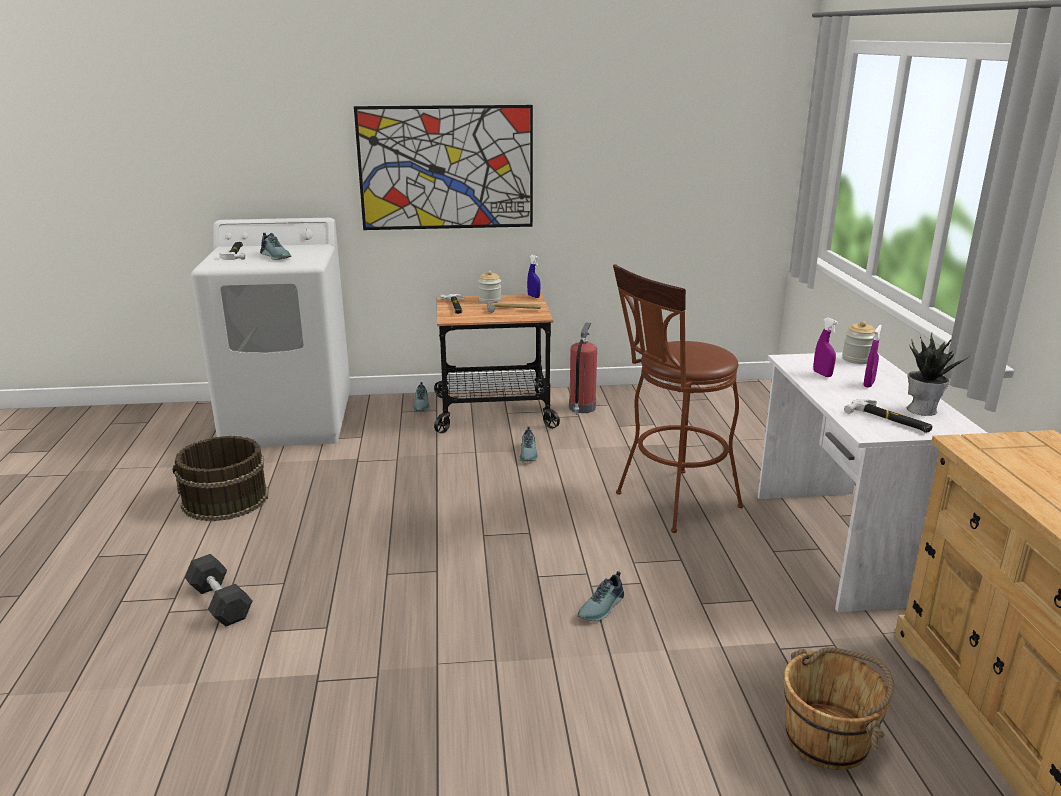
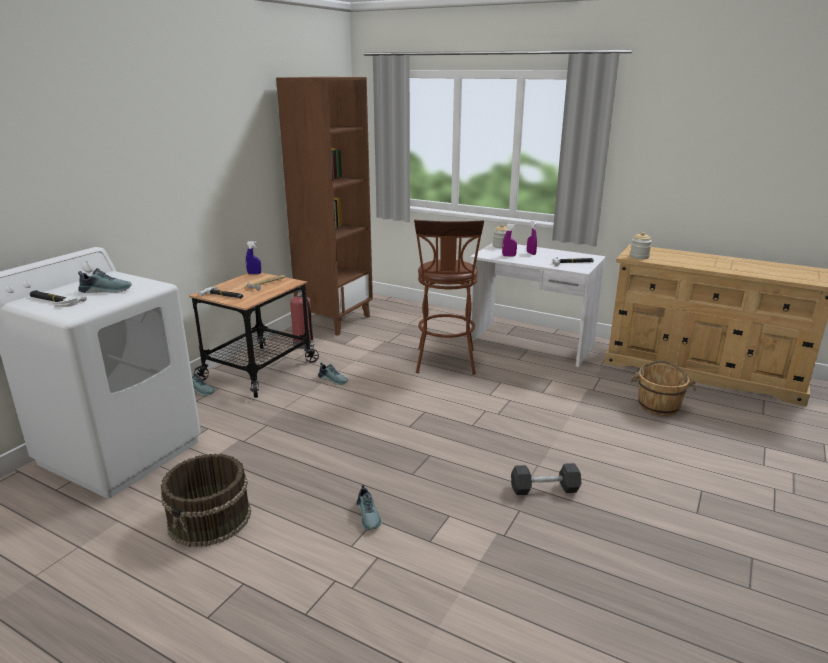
camera: 55 degrees left, 0 degrees up
(220, 602) = (368, 557): grey dumbbell -> grey dumbbell (544, 489)
(446, 168) = (174, 183): picture -> none
(490, 300) = (235, 285): jar -> jar (639, 256)
(603, 608) = (521, 418): shoe -> shoe (369, 515)
(666, 399) = (335, 321): none -> brown bookcase
(922, 409) = (568, 255): potted plant -> none

